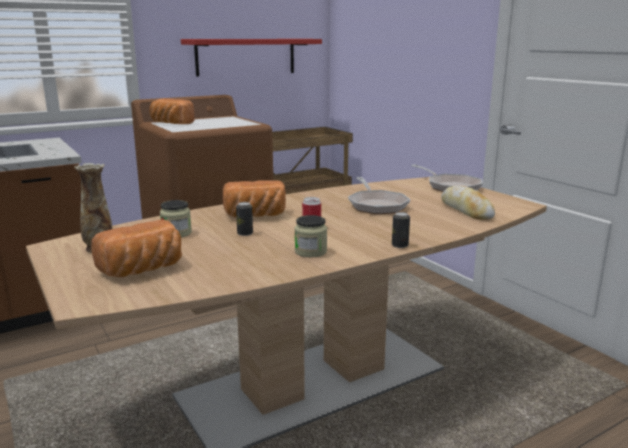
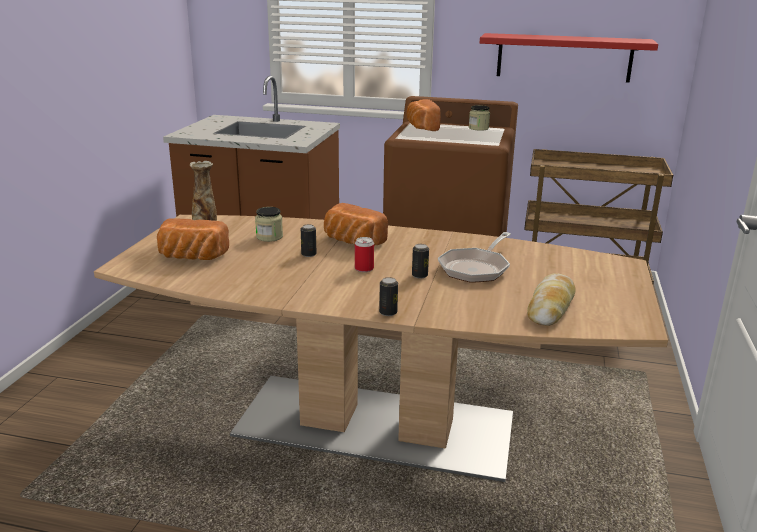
camera: 45 degrees right, 5 degrees up
(310, 252) = (312, 288): jar -> jar (478, 128)
(357, 219) = (419, 275): none -> can
(450, 186) = (615, 276): frying pan -> none

